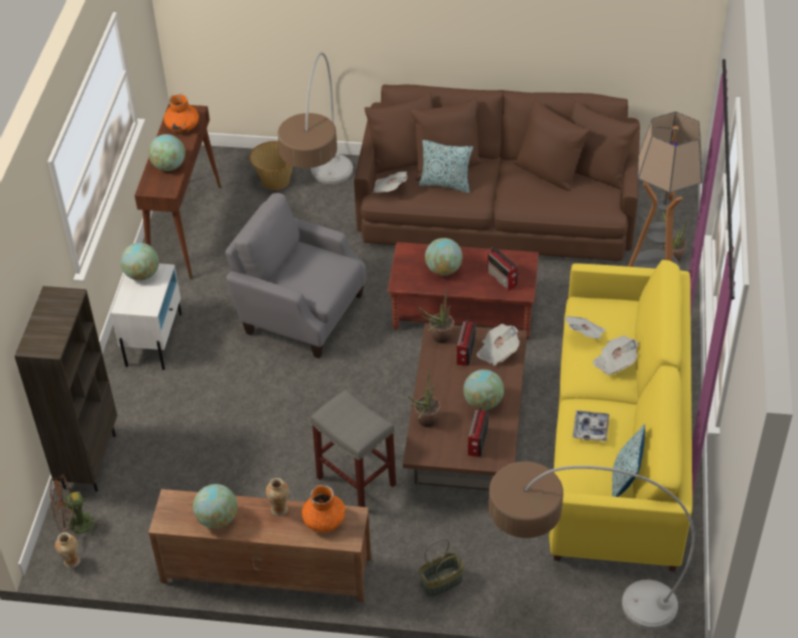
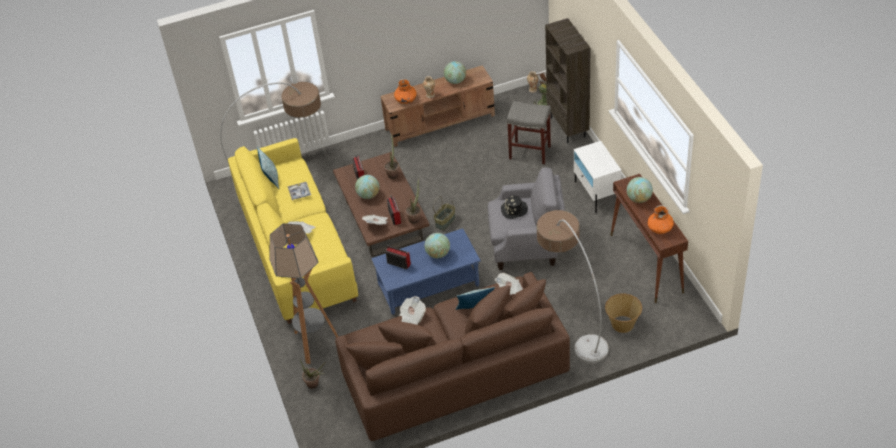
camera: 155 degrees right, 0 degrees up
(142, 275) = (605, 165): globe -> none
(306, 275) = (514, 210): none -> black hat
(355, 481) = (426, 174): grey stool -> grey stool (530, 152)
(441, 582) = (354, 151): basket -> basket (445, 221)
(463, 312) = (428, 285): brown coffee table -> blue coffee table
(585, 334) = (327, 242): newspaper -> newspaper (412, 317)

